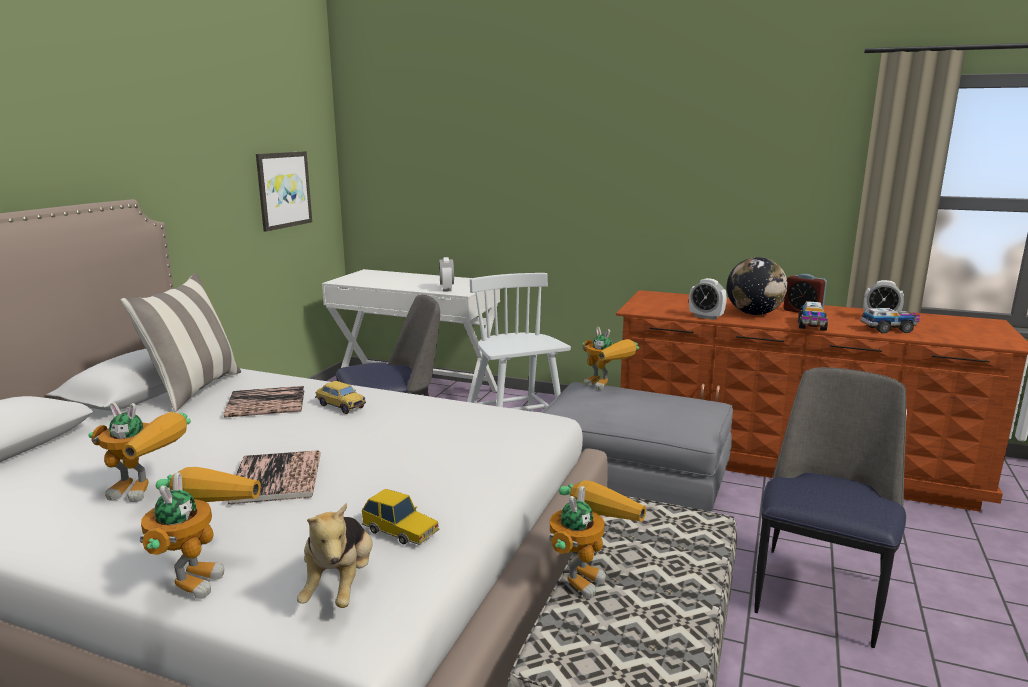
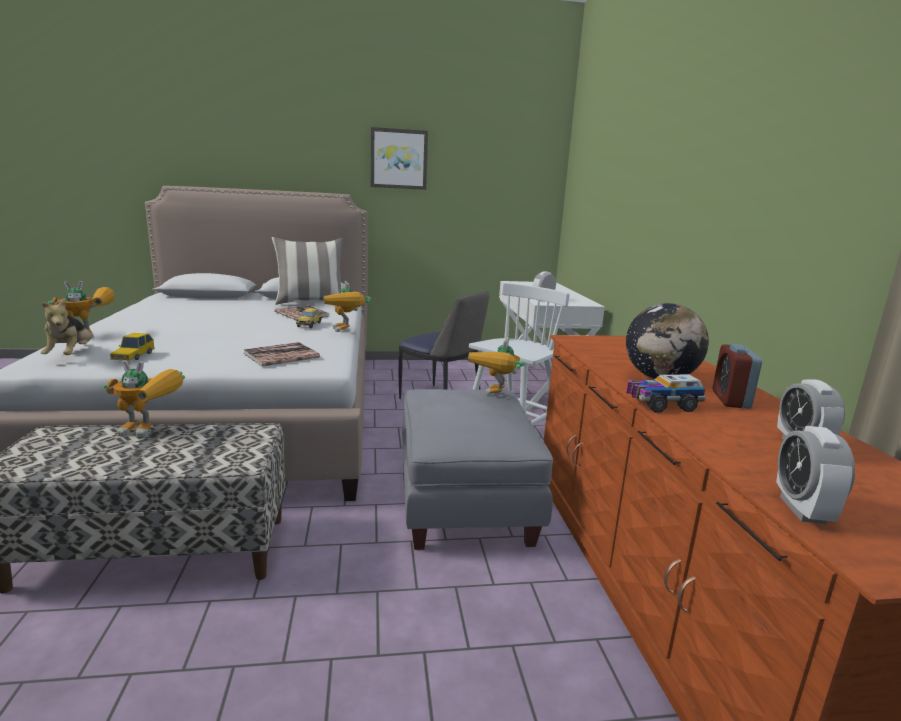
camera: 60 degrees right, 0 degrees up
(149, 492) = (175, 317): toy robot -> toy robot (346, 331)
(277, 478) = (194, 329): book -> book (281, 355)
(283, 190) = (493, 208): picture -> picture (398, 159)
(340, 586) = (71, 355): plush toy -> plush toy turned 75 degrees counterclockwise
(706, 317) = (599, 361): alarm clock -> alarm clock (802, 509)
(820, 592) = (362, 644): chair -> none
(889, 329) = (747, 451): toy truck -> none

